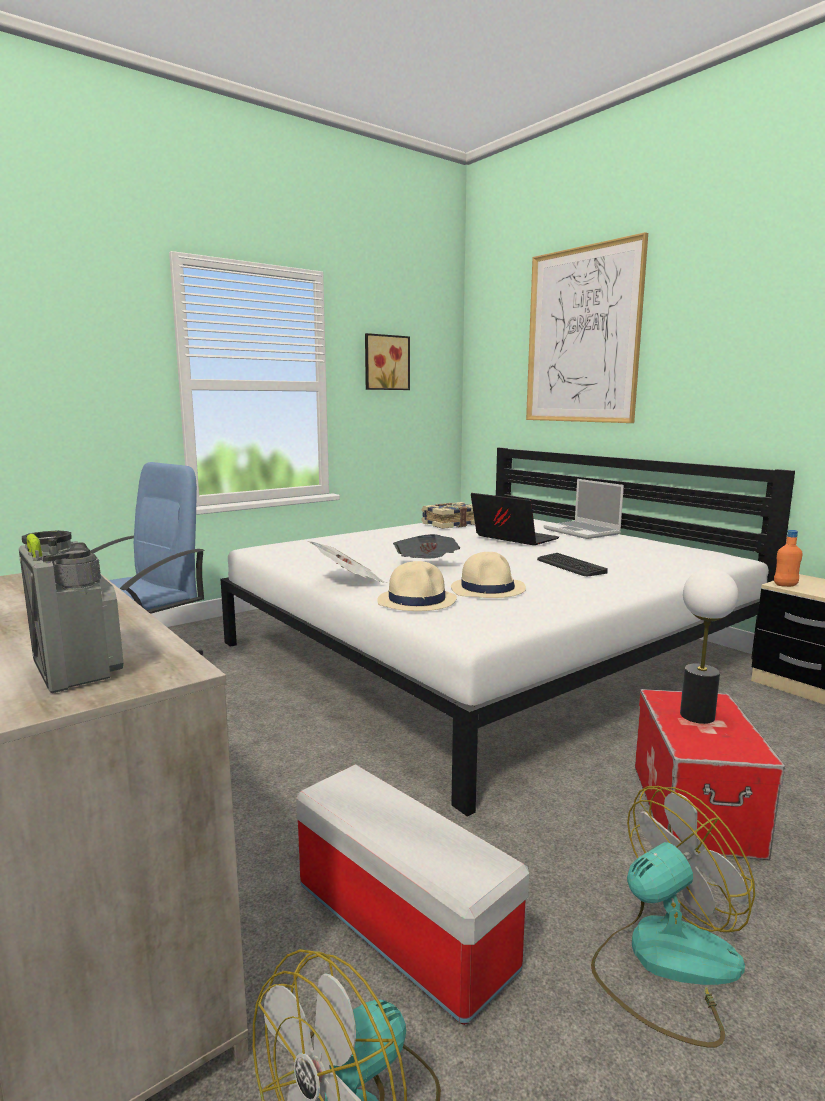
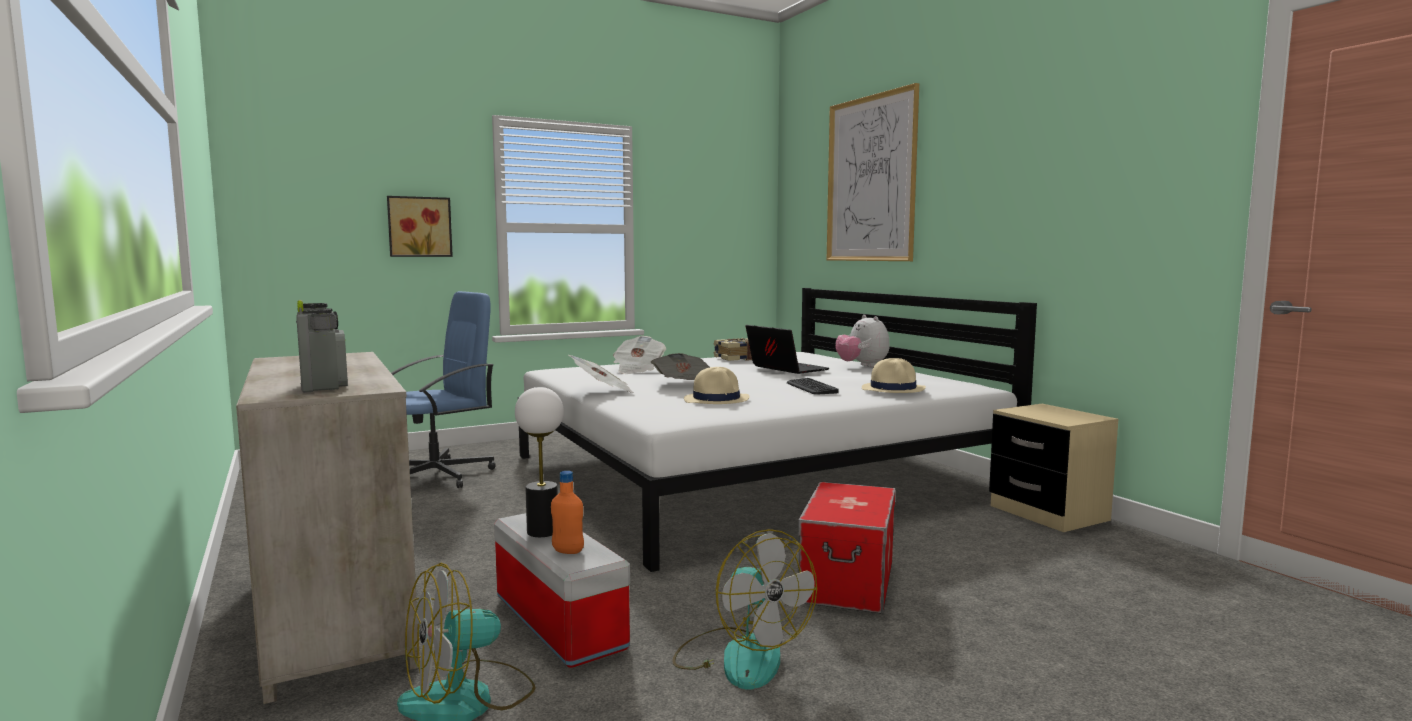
camera: 10 degrees right, 5 degrees down
(358, 545) = (638, 370): none -> newspaper
(385, 362) = (694, 207): picture -> picture (419, 227)
(417, 601) = (647, 404): beige hat -> beige hat (893, 389)
(583, 532) = (862, 366): laptop -> plush toy
(664, 963) = (740, 656): fan -> fan turned 75 degrees clockwise
(697, 716) = (849, 498): table lamp -> table lamp (543, 532)
(785, 585) = (1015, 411): orange bottle -> orange bottle (568, 551)

